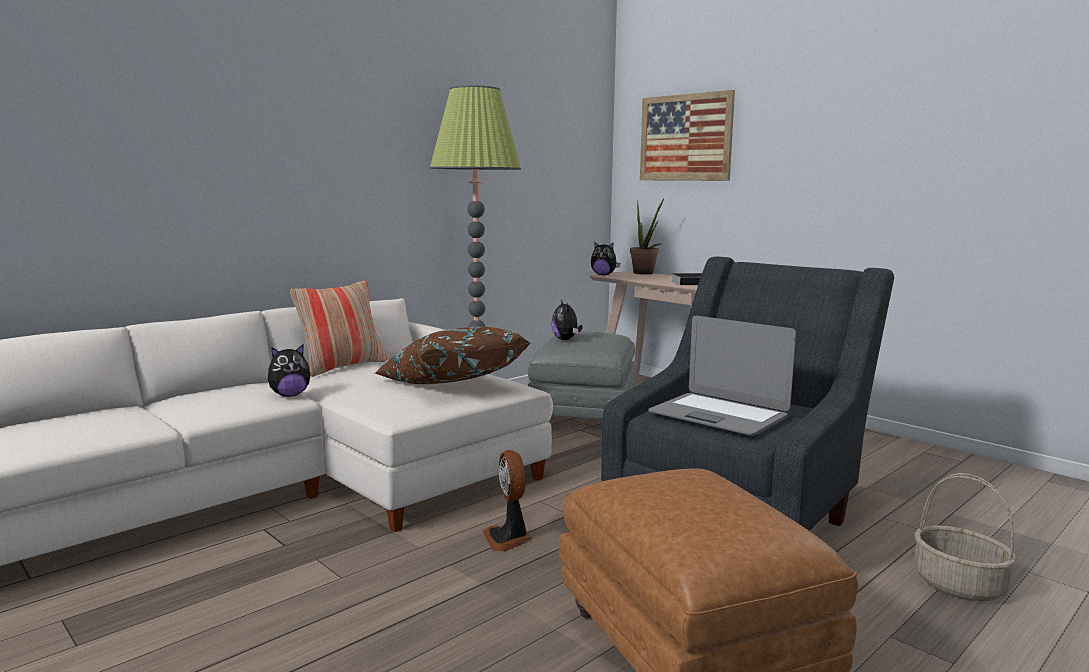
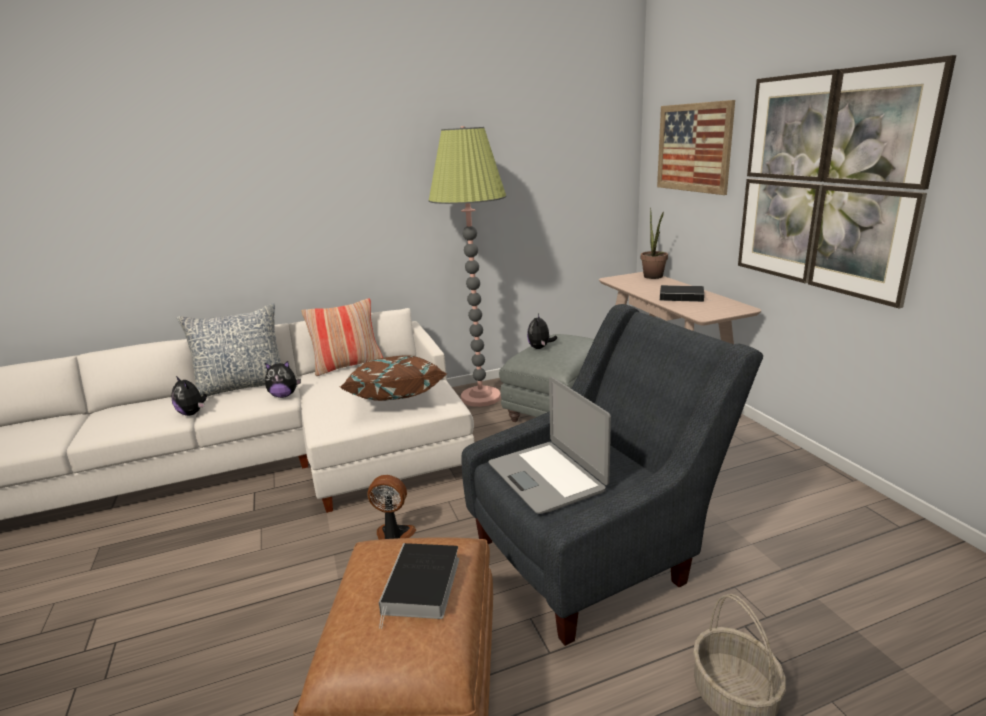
camera: 25 degrees right, 10 degrees up
(212, 391) = (243, 386): none -> pillow
(508, 538) = (393, 536): fan -> fan turned 90 degrees clockwise
(603, 275) = (611, 279): plush toy -> plush toy (193, 413)
(714, 494) = (422, 587): none -> book
(842, 160) = (826, 182): none -> picture

